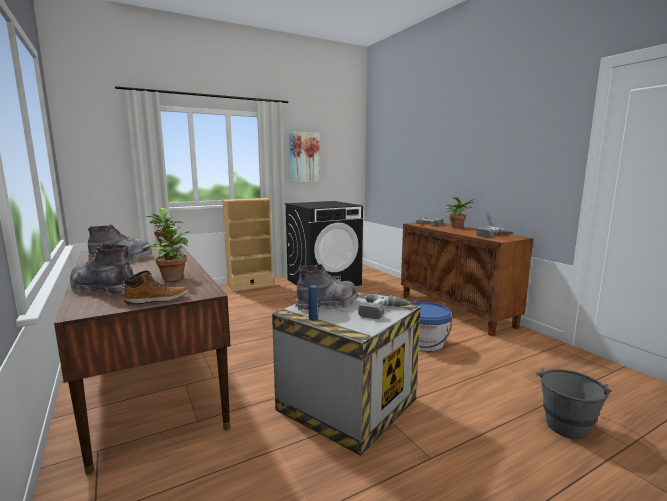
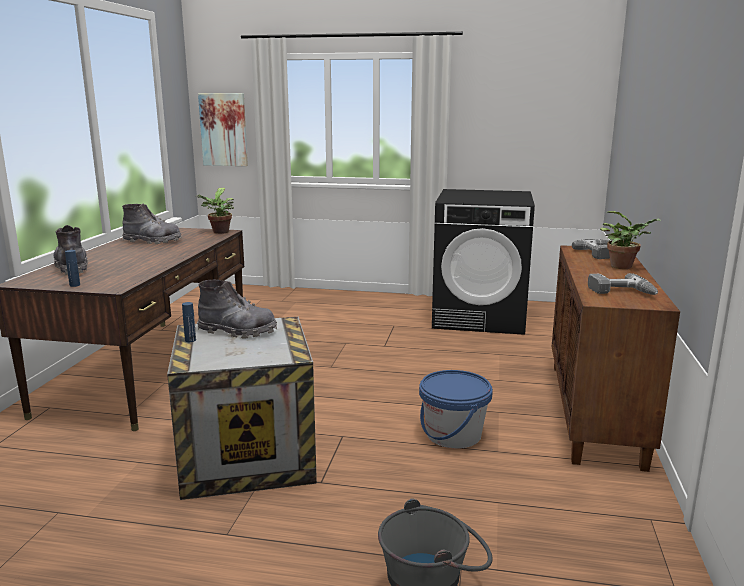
camera: 40 degrees right, 5 degrees up
(157, 299) = (74, 285): boot -> blue bottle
(172, 277) = (134, 268): potted plant -> none
(250, 286) = (381, 301): beige bookcase -> none
(304, 157) = (491, 118): picture -> picture (224, 129)
(383, 311) = (262, 354): power drill -> none

